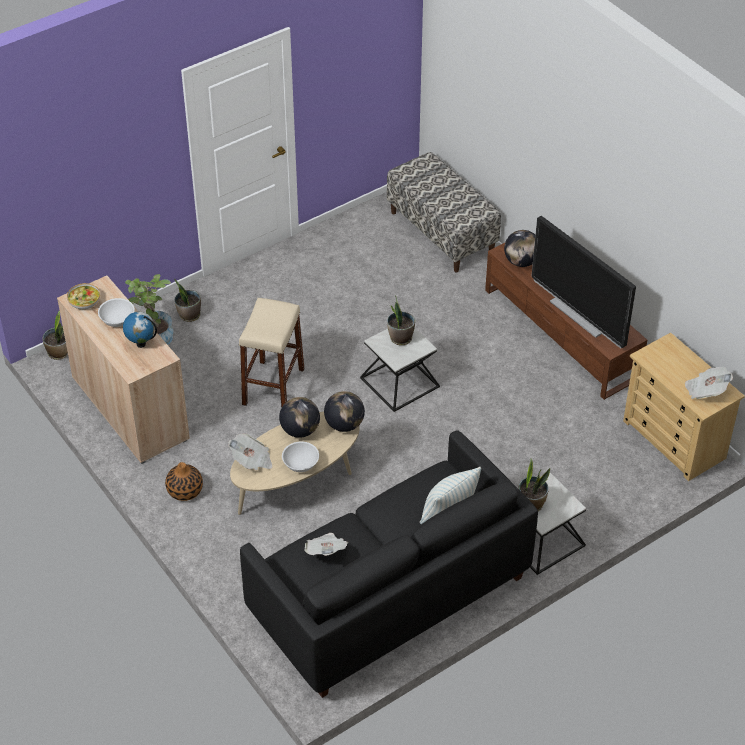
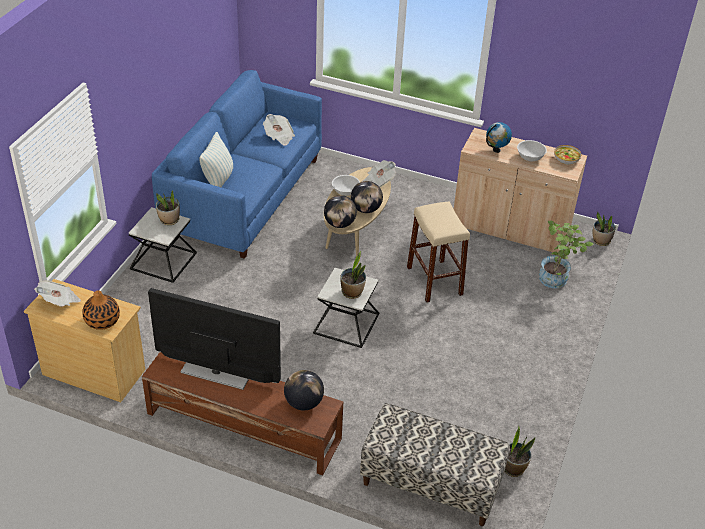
camera: 145 degrees right, 5 degrees down
(185, 490) = (421, 199): vase -> vase (102, 321)
(189, 315) = (551, 304): potted plant -> potted plant (513, 468)
(389, 595) = (244, 195): black sofa -> blue sofa

